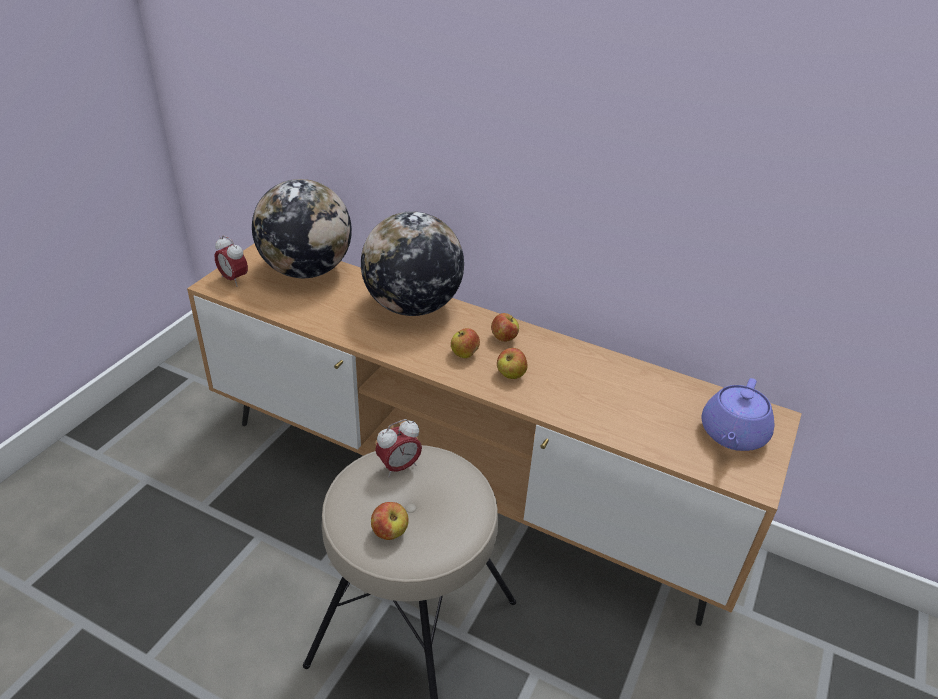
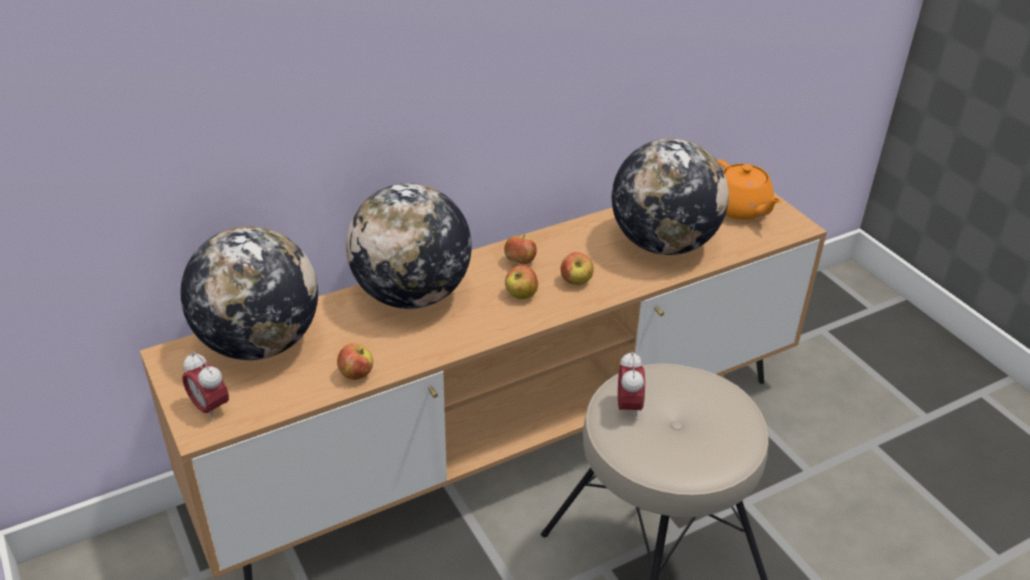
camera: 55 degrees left, 0 degrees up
(233, 279) = (210, 408): alarm clock -> alarm clock turned 60 degrees clockwise
(390, 532) = (706, 446): apple -> apple (356, 374)
(617, 404) = (663, 244): none -> globe
(732, 435) = (741, 209): purple teapot -> orange teapot

